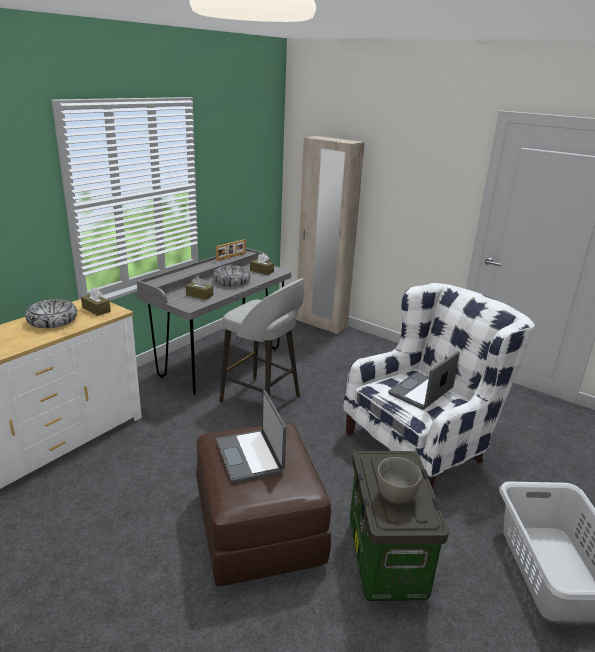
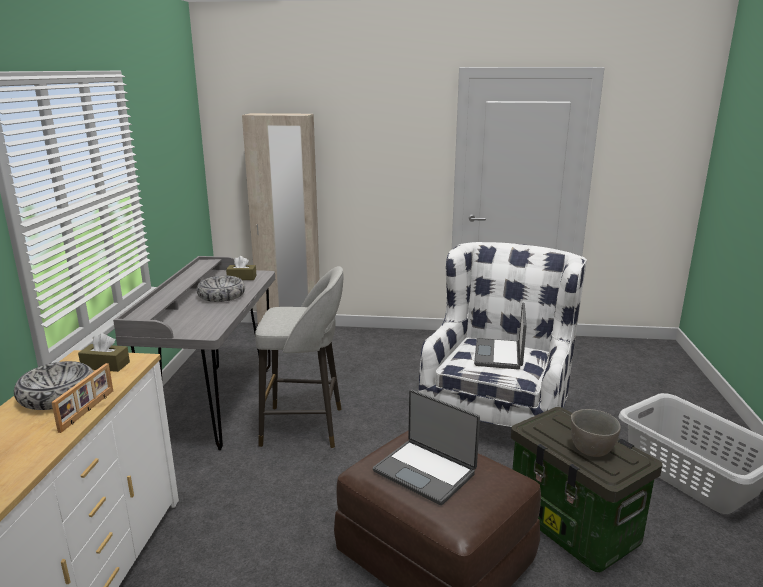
camera: 30 degrees left, 5 degrees down
(199, 295) = (203, 319): brown tissue box -> none
(231, 257) = (197, 269): picture frame -> picture frame (88, 410)

